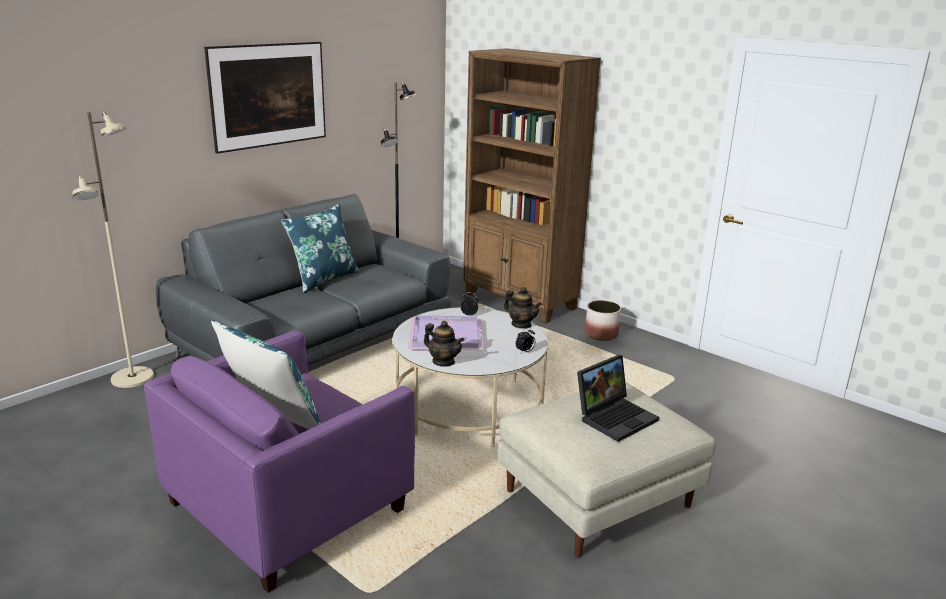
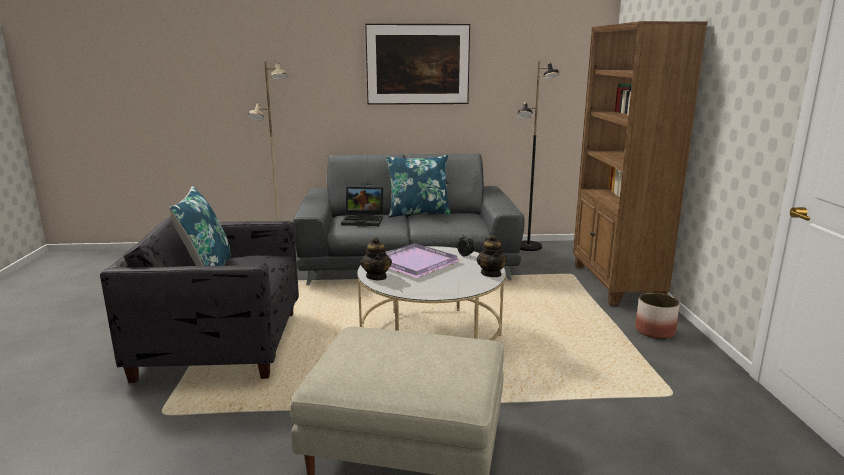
camera: 45 degrees right, 5 degrees down
(287, 506) = (220, 345): purple armchair -> grey armchair
(525, 351) = (451, 291): alarm clock -> none
(615, 417) = (413, 359): laptop -> laptop (364, 220)

